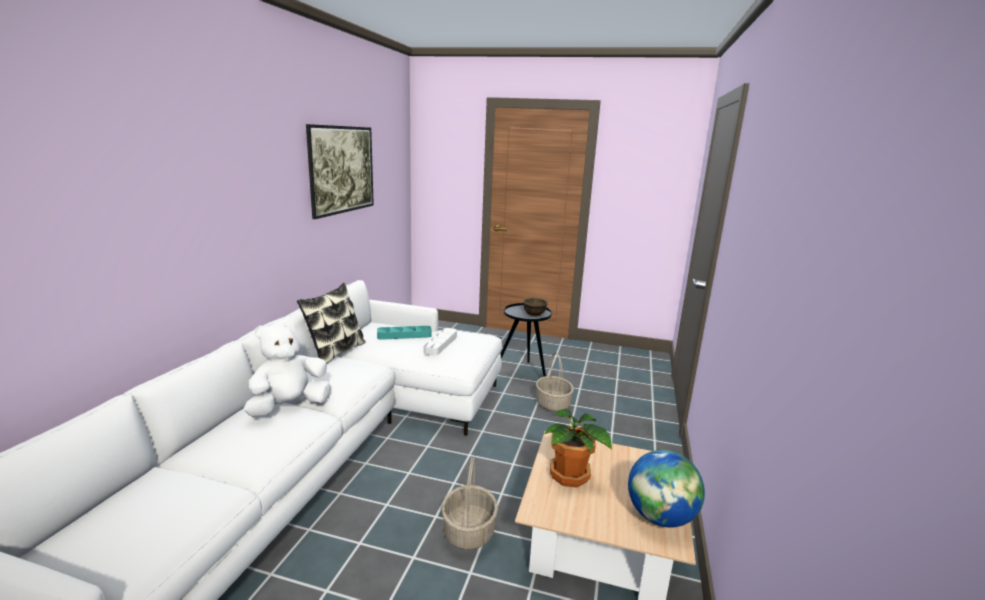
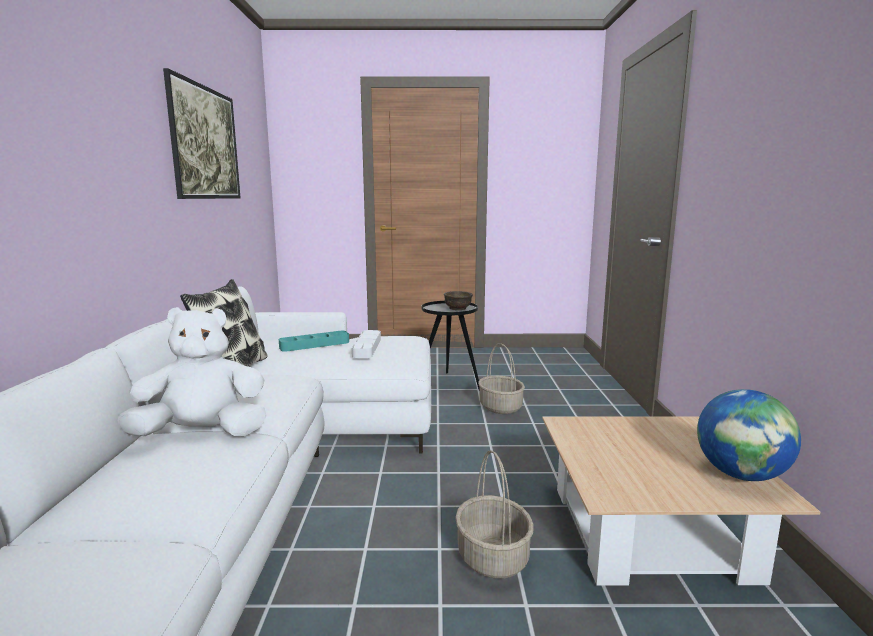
camera: 15 degrees left, 5 degrees down
(289, 407) = (203, 434): white plush toy -> white plush toy turned 45 degrees clockwise
(570, 476) = (610, 454): potted plant -> none

